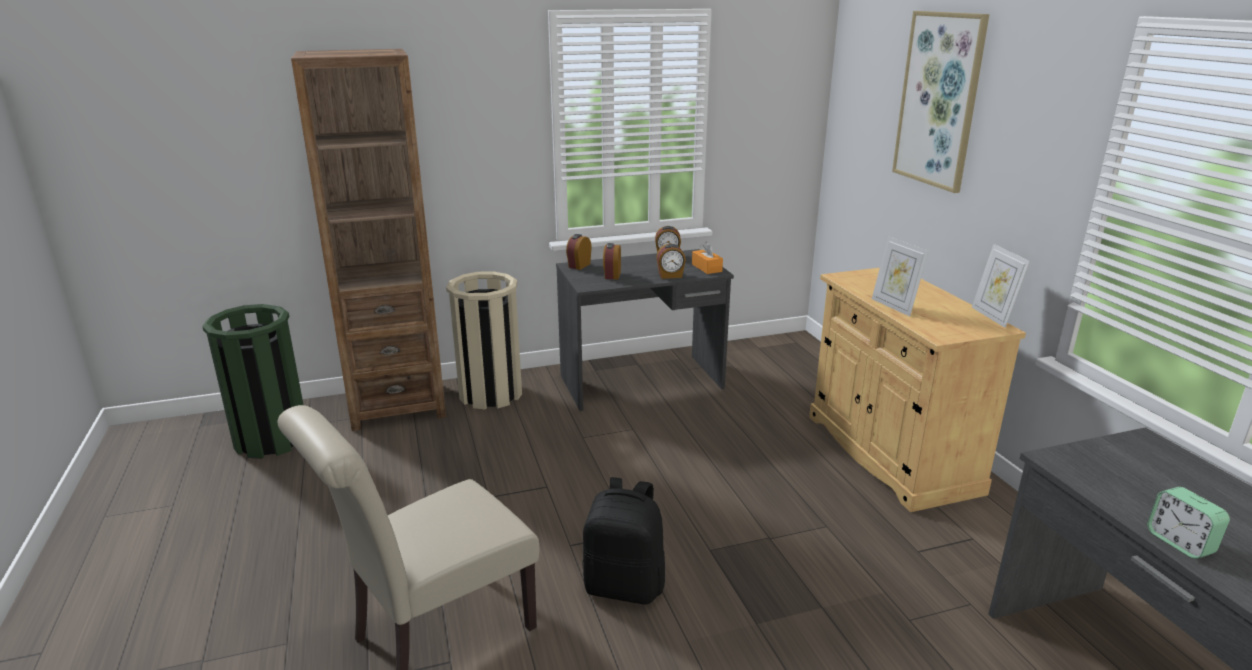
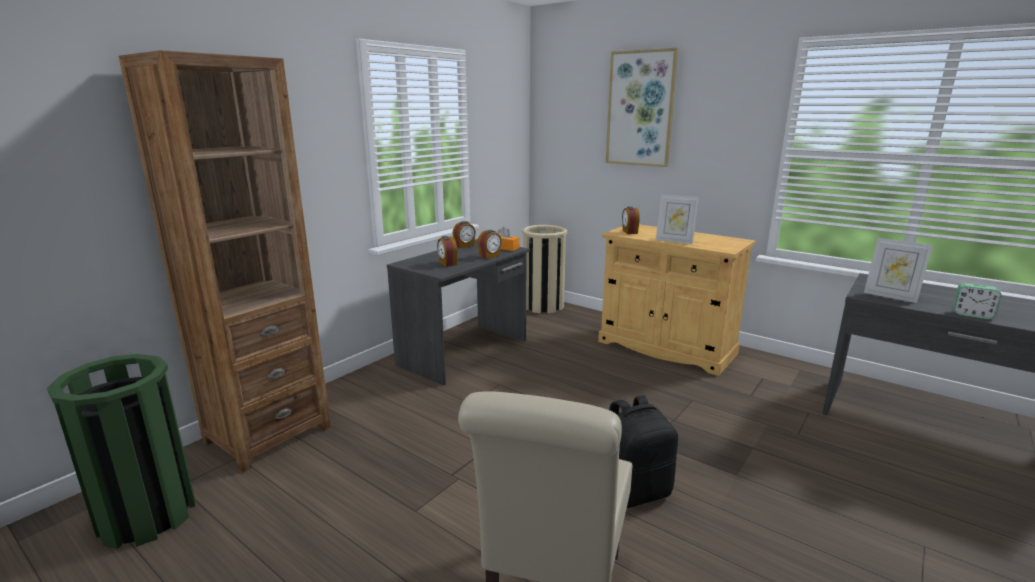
camera: 35 degrees left, 5 degrees down
(490, 394) = (350, 396): beige trash can -> beige trash can (543, 306)
(579, 265) = (409, 262): alarm clock -> alarm clock (629, 232)
(992, 316) = (727, 236): picture frame -> picture frame (890, 296)

